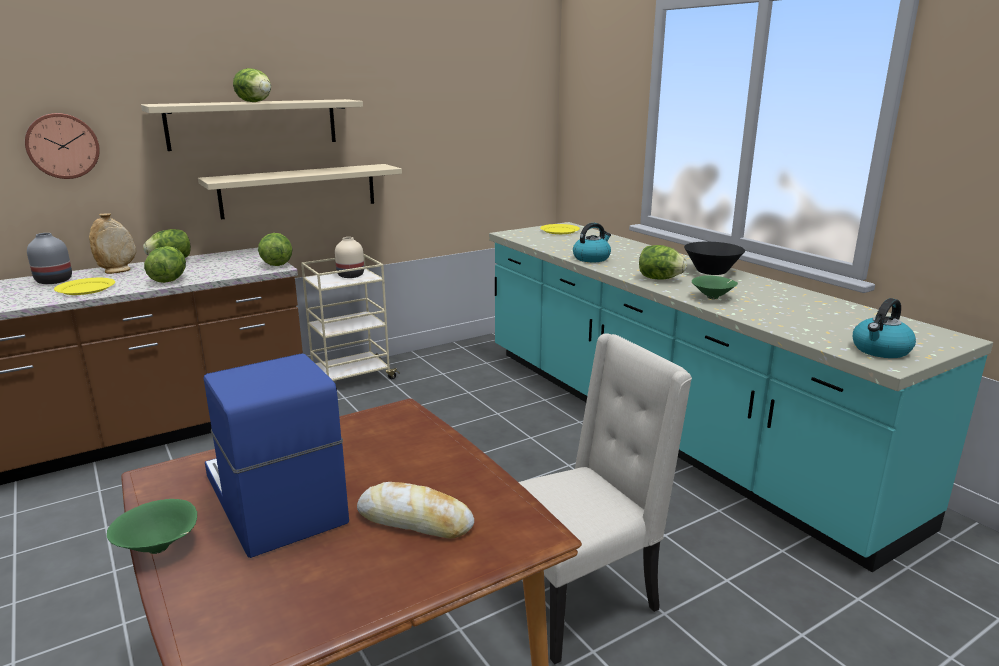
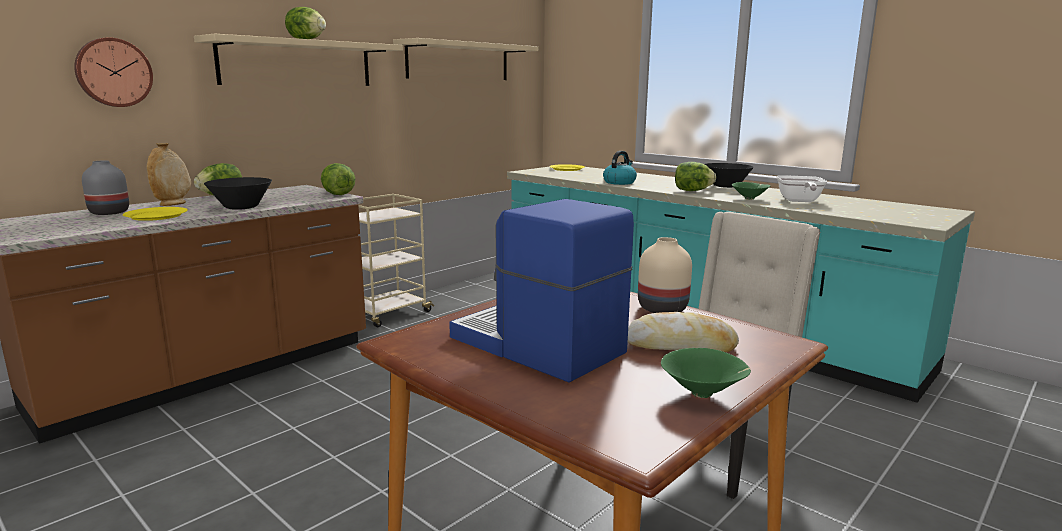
camera: 15 degrees left, 5 degrees down
(159, 548) = (473, 386): green bowl -> green bowl (704, 394)
(169, 280) = (241, 207): lettuce -> black bowl
(299, 190) = (336, 131): beige shelf -> beige shelf (459, 61)
(350, 275) = (387, 212): beige vase -> beige vase (662, 309)
(770, 306) = (799, 201): none -> frying pan
(880, 350) = (911, 218): kettle -> none

